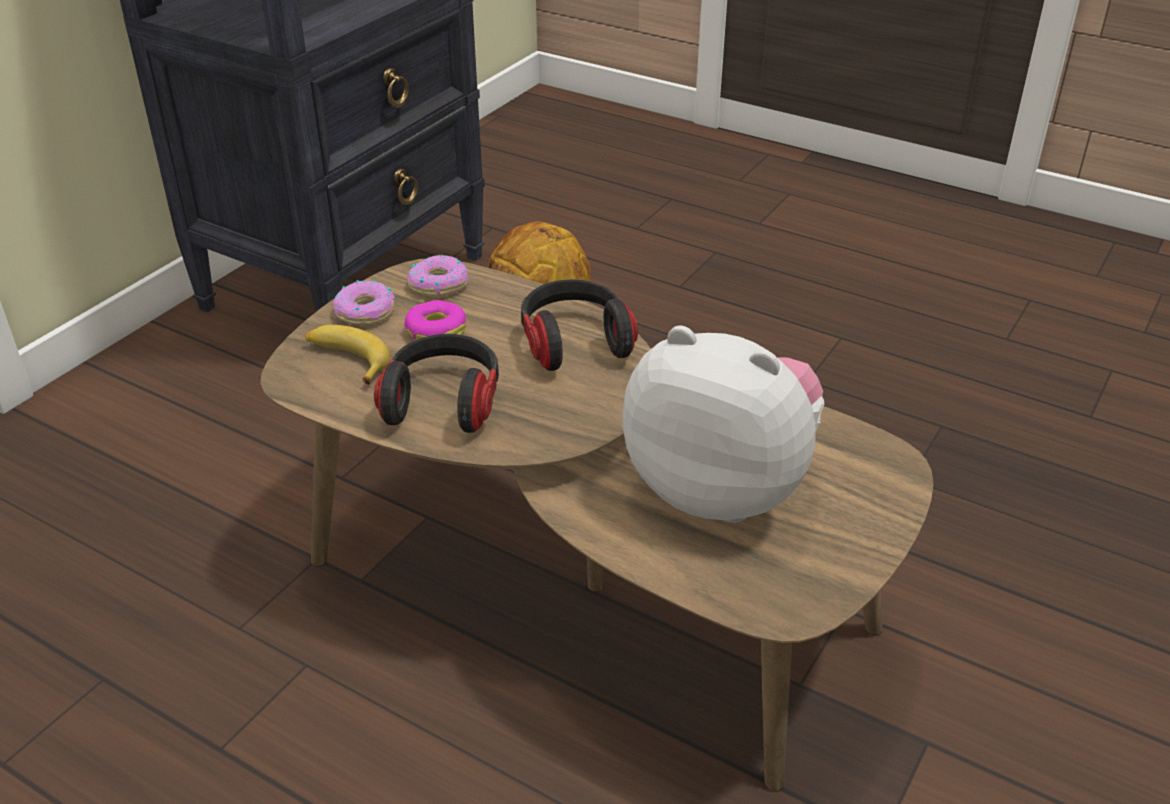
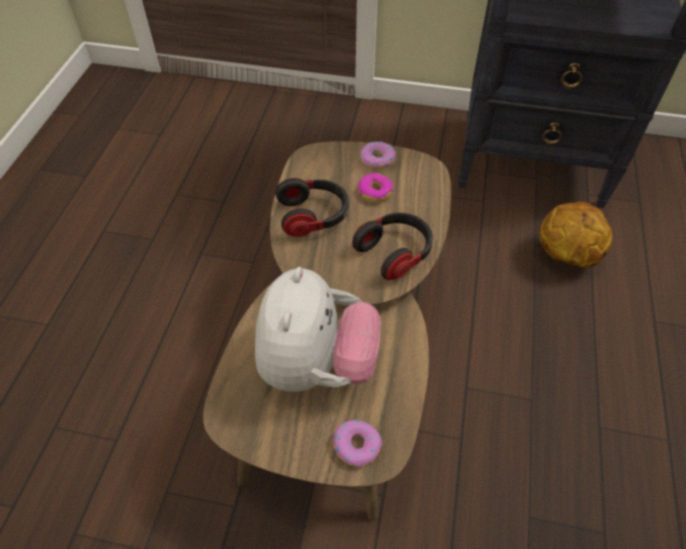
camera: 70 degrees right, 15 degrees up
(347, 360) = (332, 169): banana -> none
(438, 284) = (419, 178): donut -> donut (357, 445)

